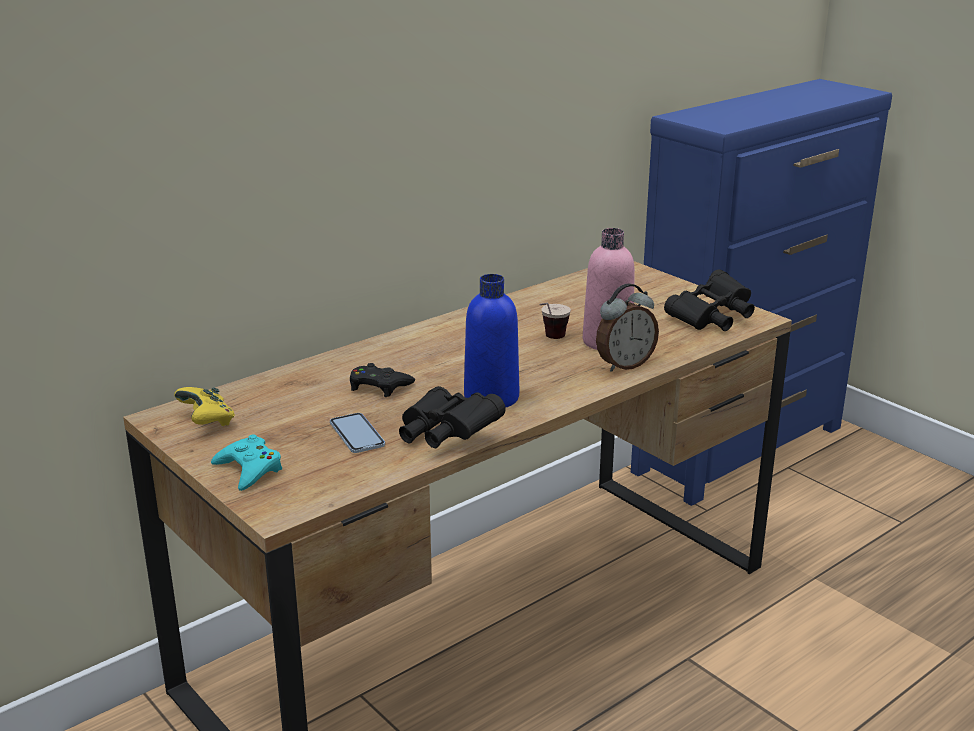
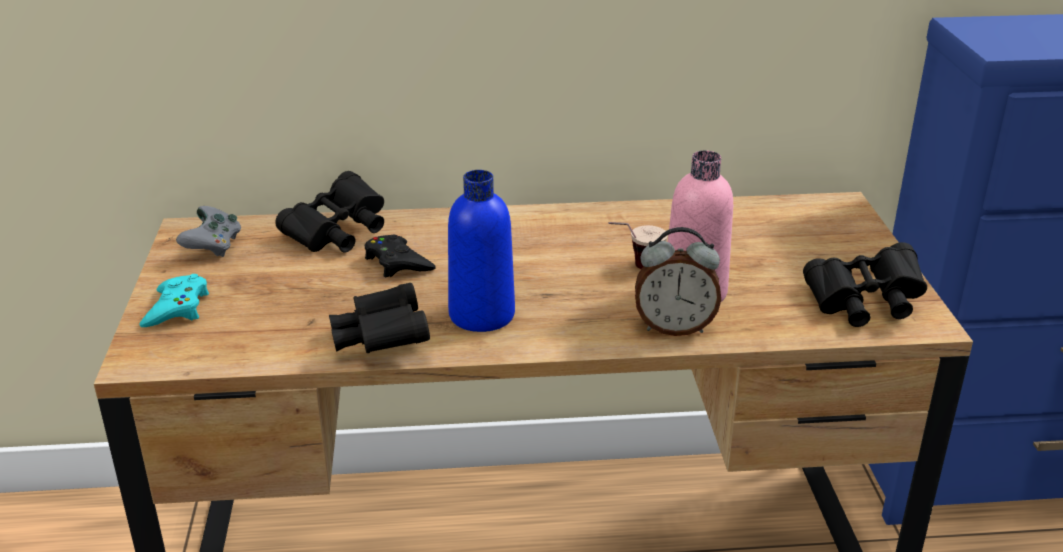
camera: 35 degrees right, 5 degrees up
(207, 421) = (213, 247): yellow game controller -> grey game controller
(300, 382) = (338, 234): none -> black binoculars
(357, 434) = (307, 308): phone -> none

